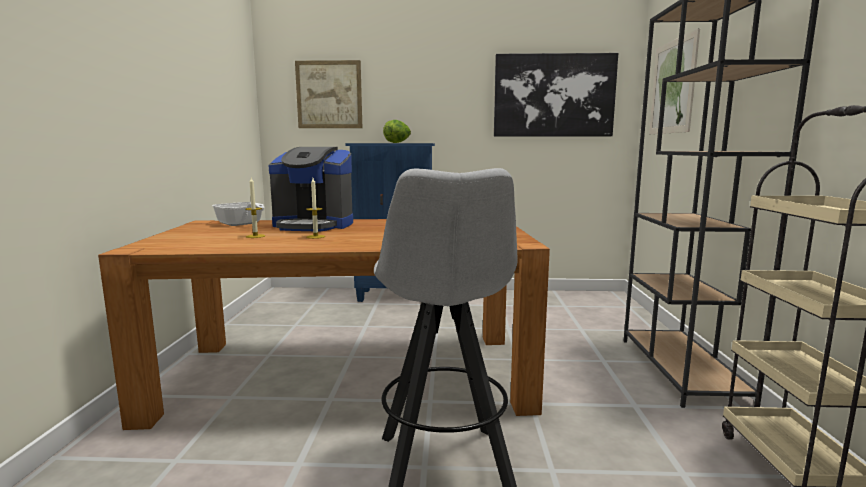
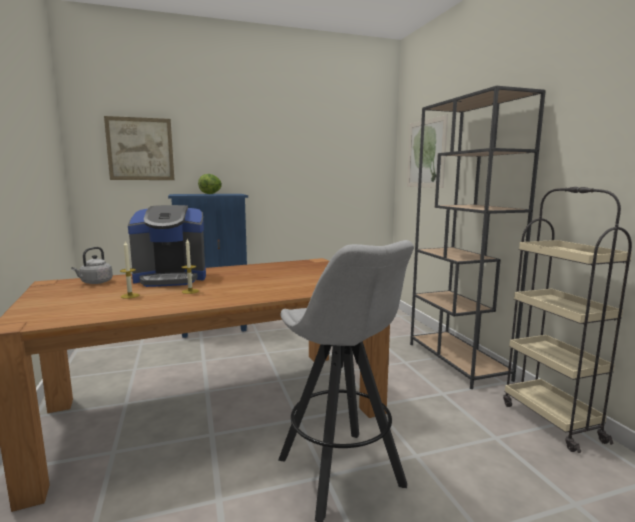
camera: 20 degrees left, 0 degrees up
(241, 224) = (95, 282): frying pan -> grey kettle
(553, 95) = (335, 155): picture -> none

